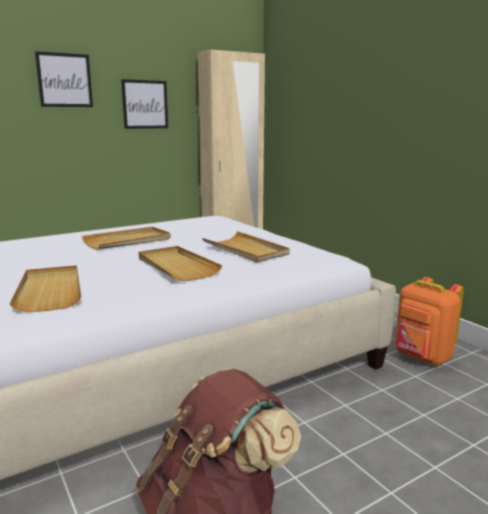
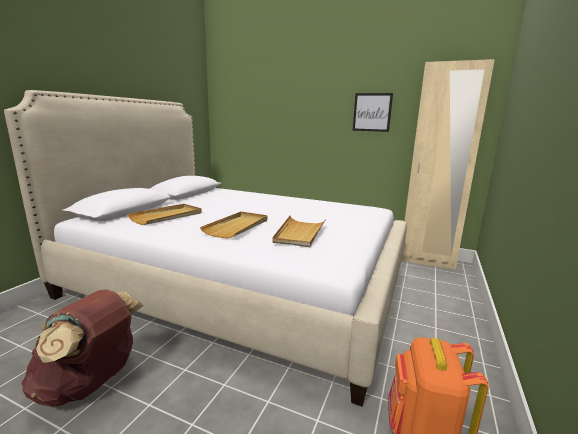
camera: 55 degrees right, 0 degrees up
(64, 80) = (316, 95): picture -> none
(128, 241) = (274, 206): beige tray -> none

